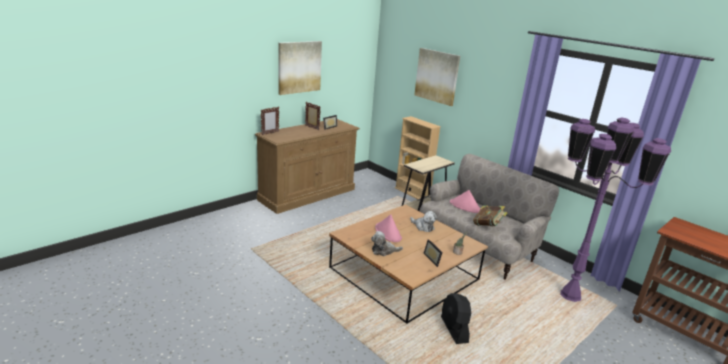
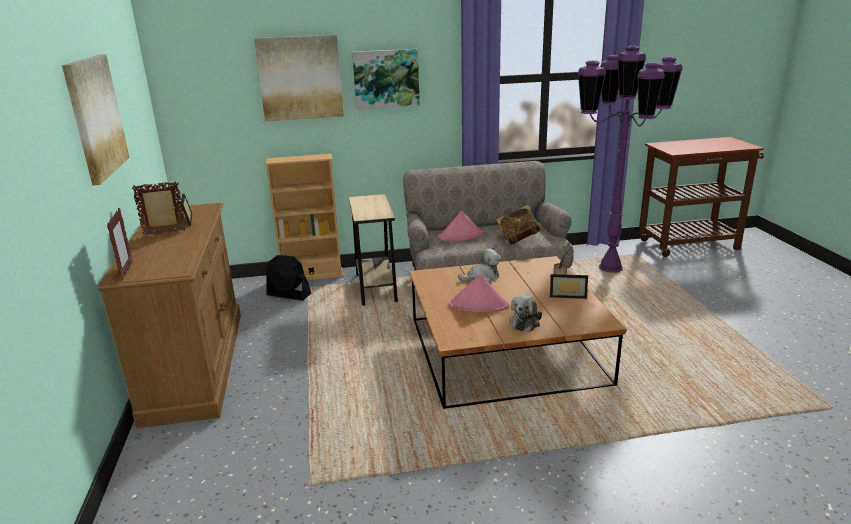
camera: 55 degrees left, 0 degrees up
(454, 330) = (641, 356): black fan -> black fan (289, 295)
(480, 91) = (386, 79): none -> picture

